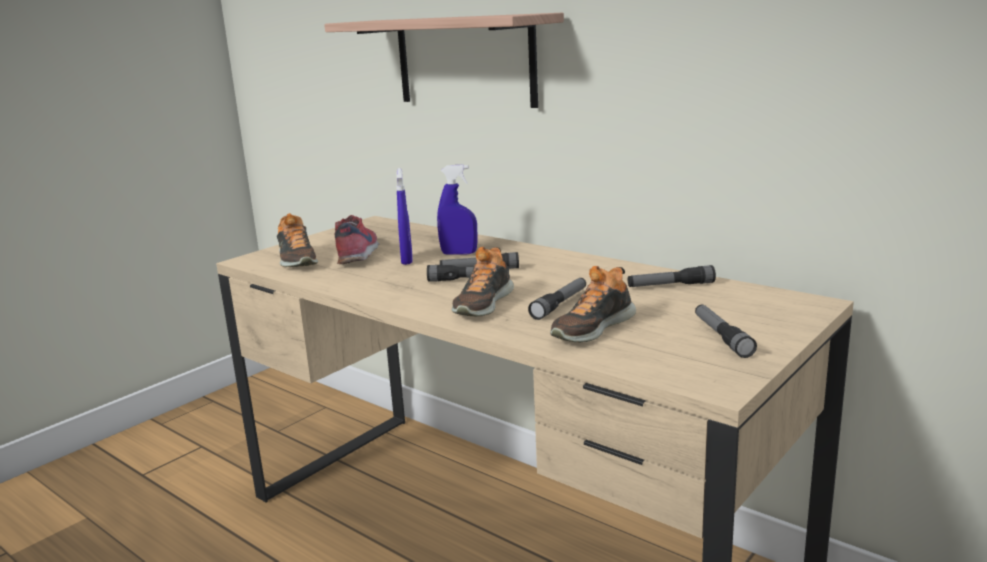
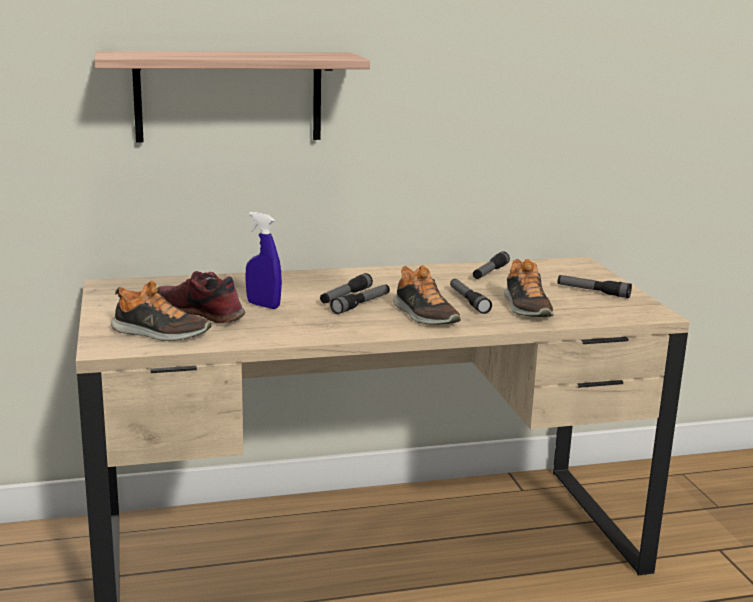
camera: 55 degrees left, 0 degrees up
(459, 253) = (287, 289): blue spray bottle -> none

